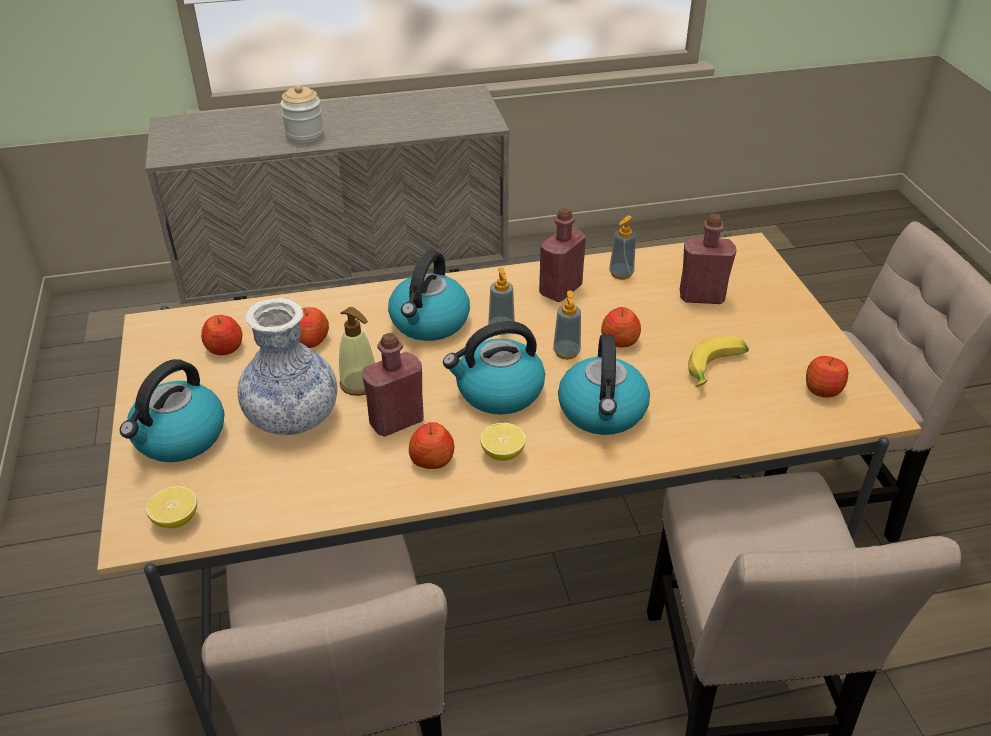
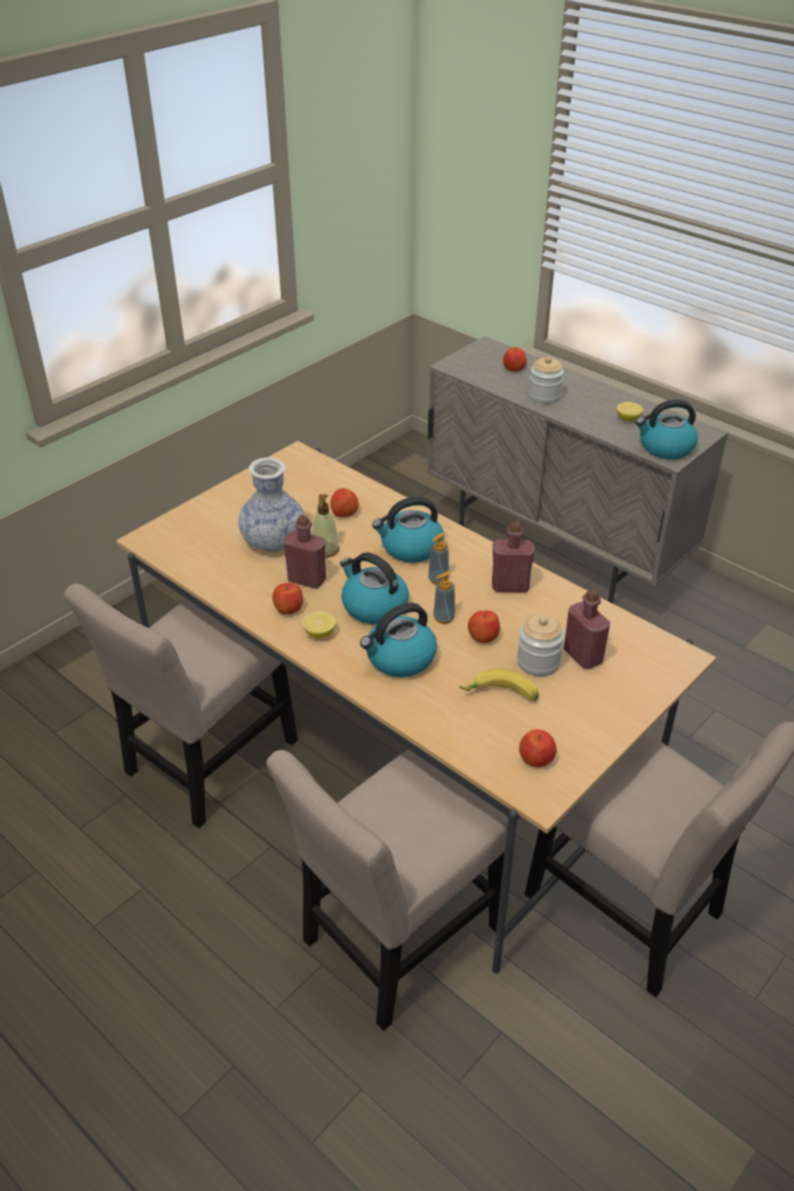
camera: 55 degrees right, 0 degrees up
(176, 519) = (165, 545): lemon -> lemon (628, 419)
(179, 438) = (221, 513): kettle -> kettle (665, 448)
(225, 348) = (305, 488): apple -> apple (514, 369)
(621, 274) = (563, 606): soap dispenser -> none
(687, 325) = (538, 662): none -> jar

